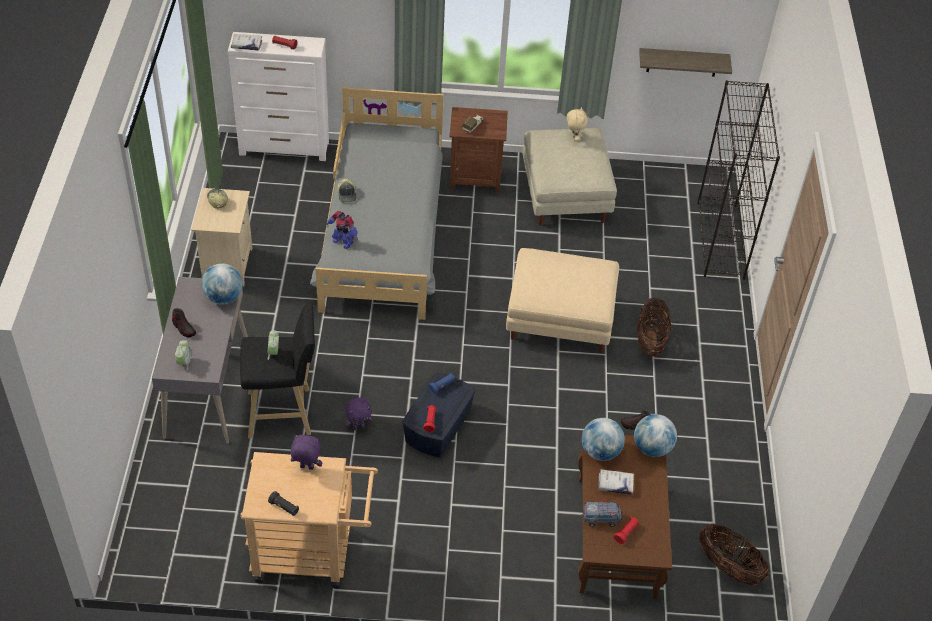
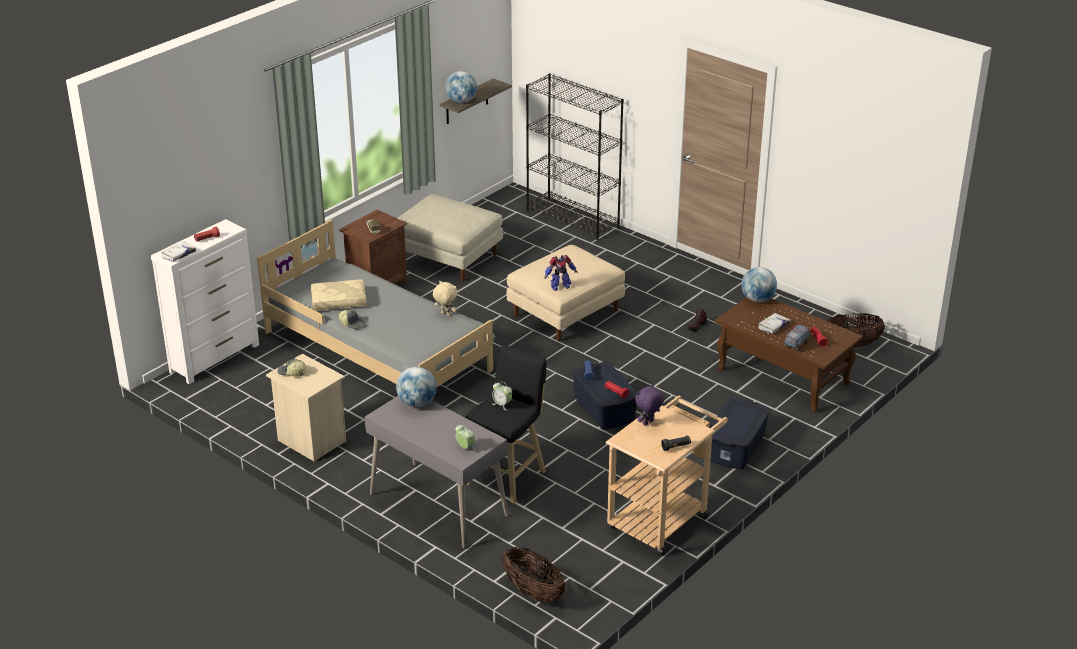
camera: 50 degrees left, 15 degrees down
(184, 328) = (427, 434): shoe -> none
(343, 241) = (401, 345): toy robot -> toy robot (559, 286)
(358, 427) = (563, 445): purple plush toy -> none
(370, 169) = (338, 302): none -> beige pillow
(466, 556) = (736, 447): none -> blue storage box
(574, 138) = (431, 205): beige plush toy -> beige plush toy (445, 314)
(600, 452) = (739, 320): globe -> globe (461, 101)
(650, 340) = (629, 286): basket -> basket (533, 592)

